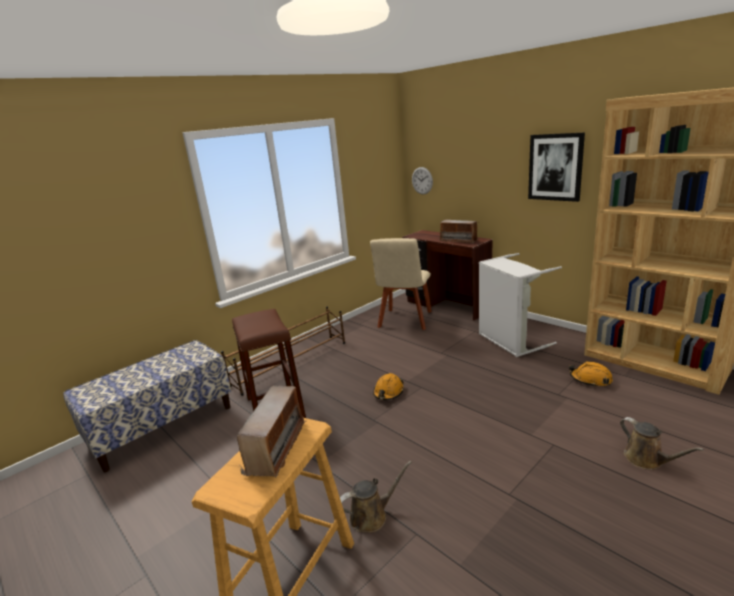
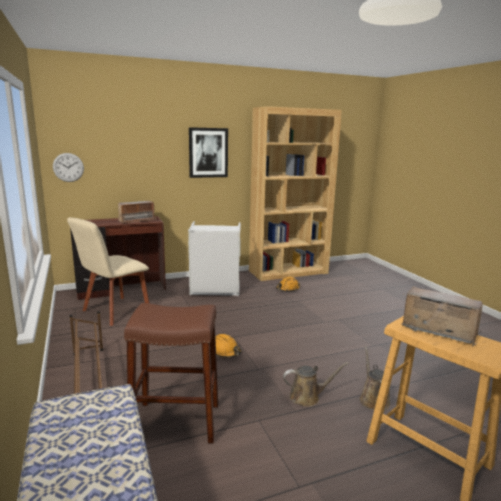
camera: 70 degrees left, 5 degrees down
(405, 321) = (113, 311): beige chair -> beige chair turned 90 degrees clockwise
(647, 460) = (365, 305): brown watering can -> brown watering can (307, 397)

